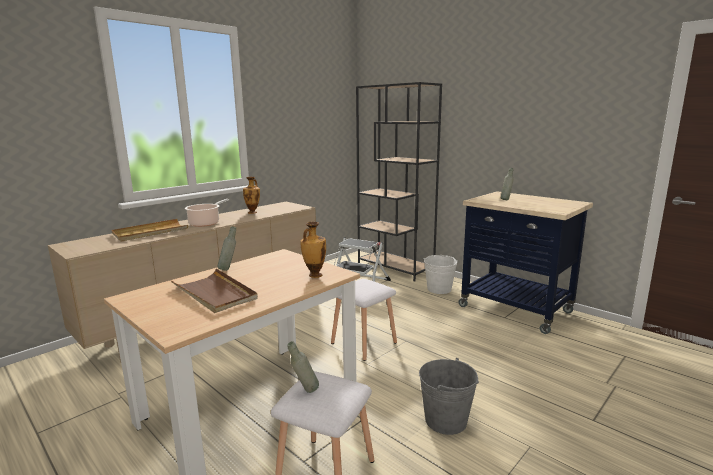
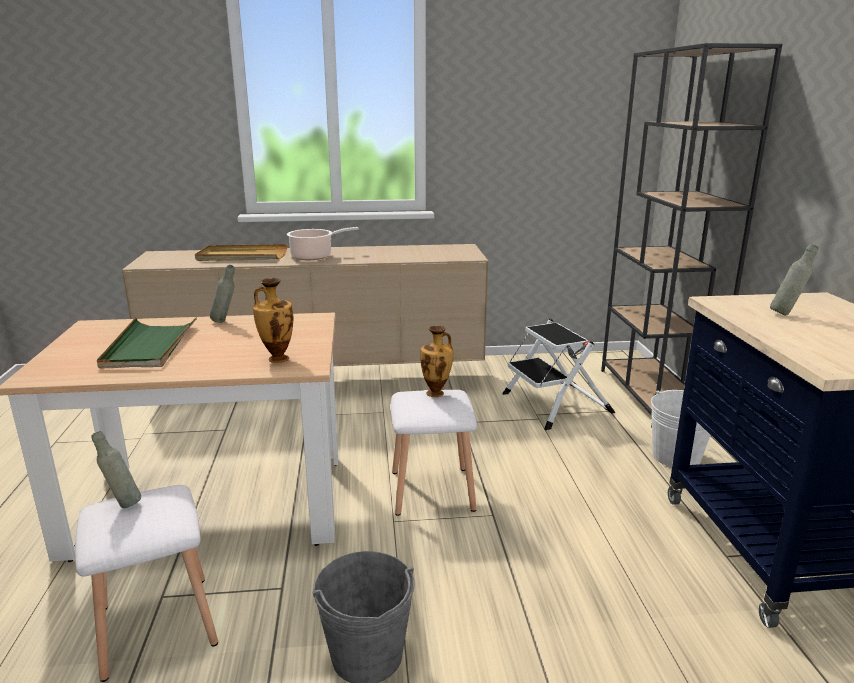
camera: 40 degrees right, 5 degrees up
(215, 293) = (150, 346): brown tray -> green tray
(253, 212) = (395, 252): vase -> vase (436, 393)

